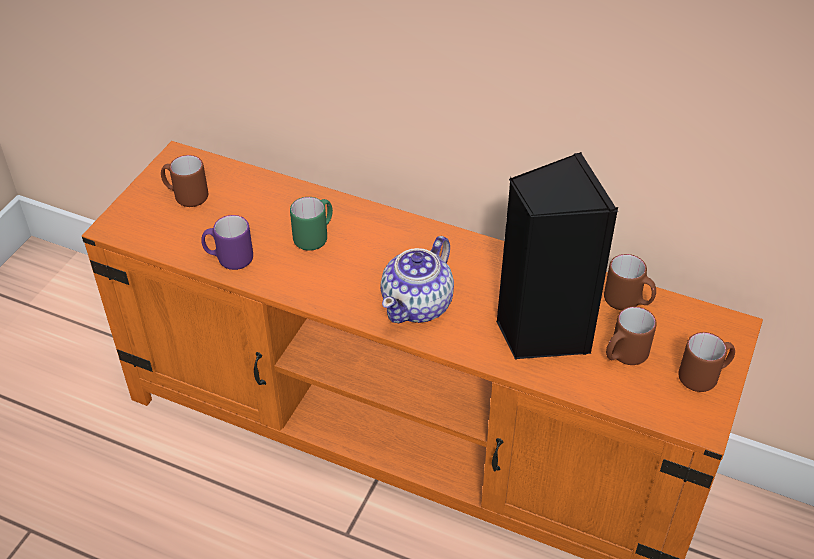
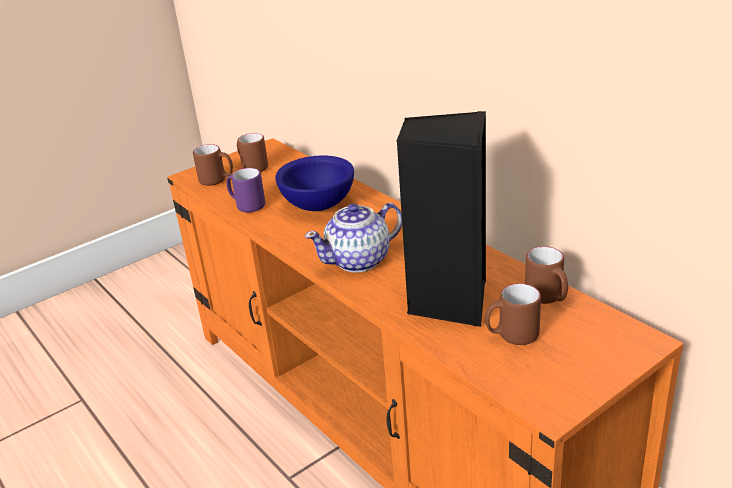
camera: 30 degrees right, 15 degrees down
(315, 237) = (319, 205): green mug -> blue bowl
(704, 376) = (581, 372): brown mug -> brown mug (217, 181)

